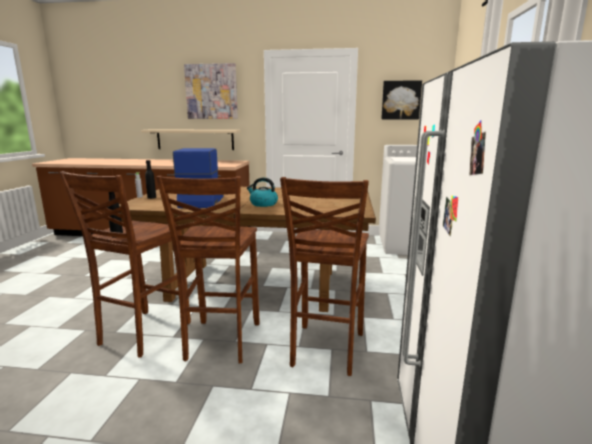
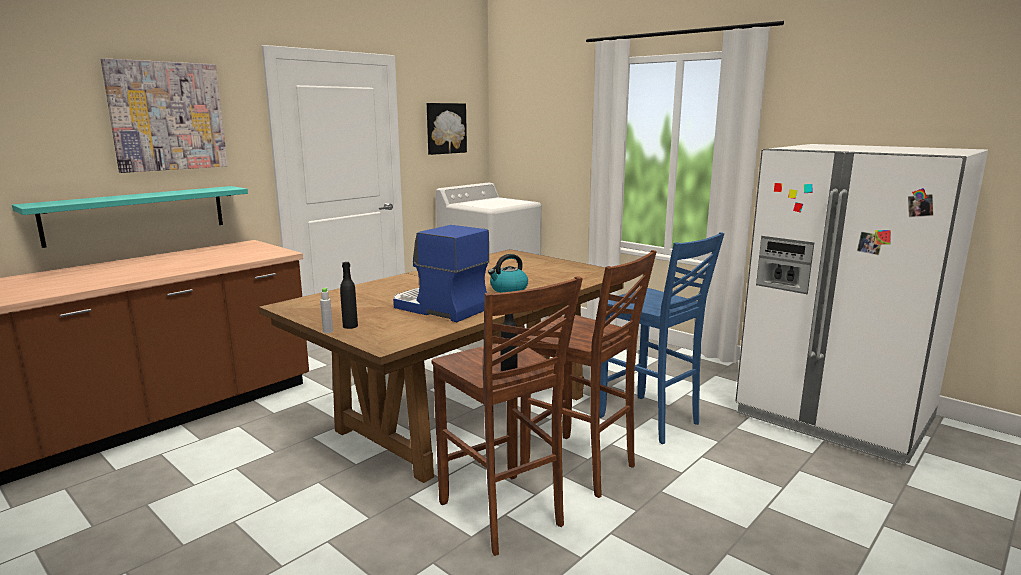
camera: 55 degrees left, 0 degrees up
(195, 139) = (137, 214): beige shelf -> turquoise shelf
(325, 350) = (650, 420): brown stool -> blue stool

